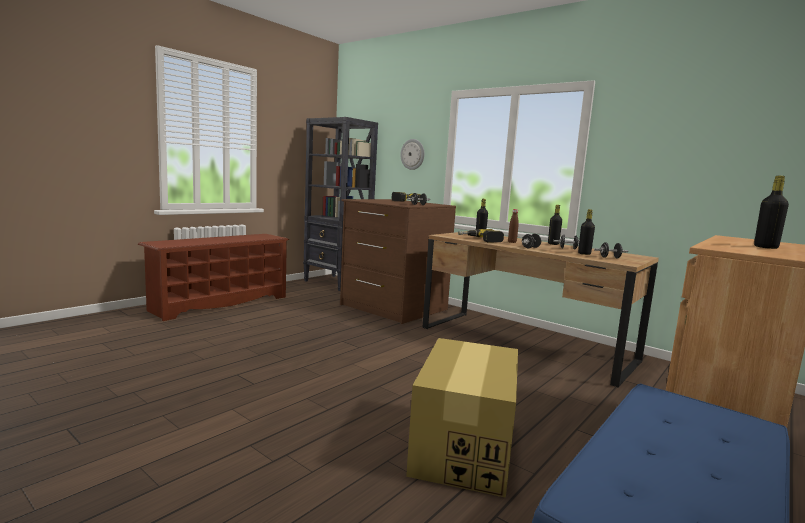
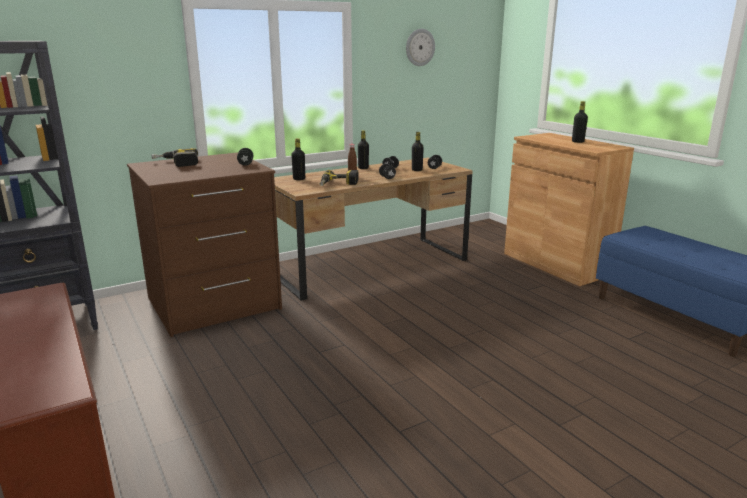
camera: 70 degrees left, 10 degrees up
(413, 154) = (127, 90): wall clock -> wall clock (419, 47)
(463, 447) = (554, 332): cardboard box -> none

